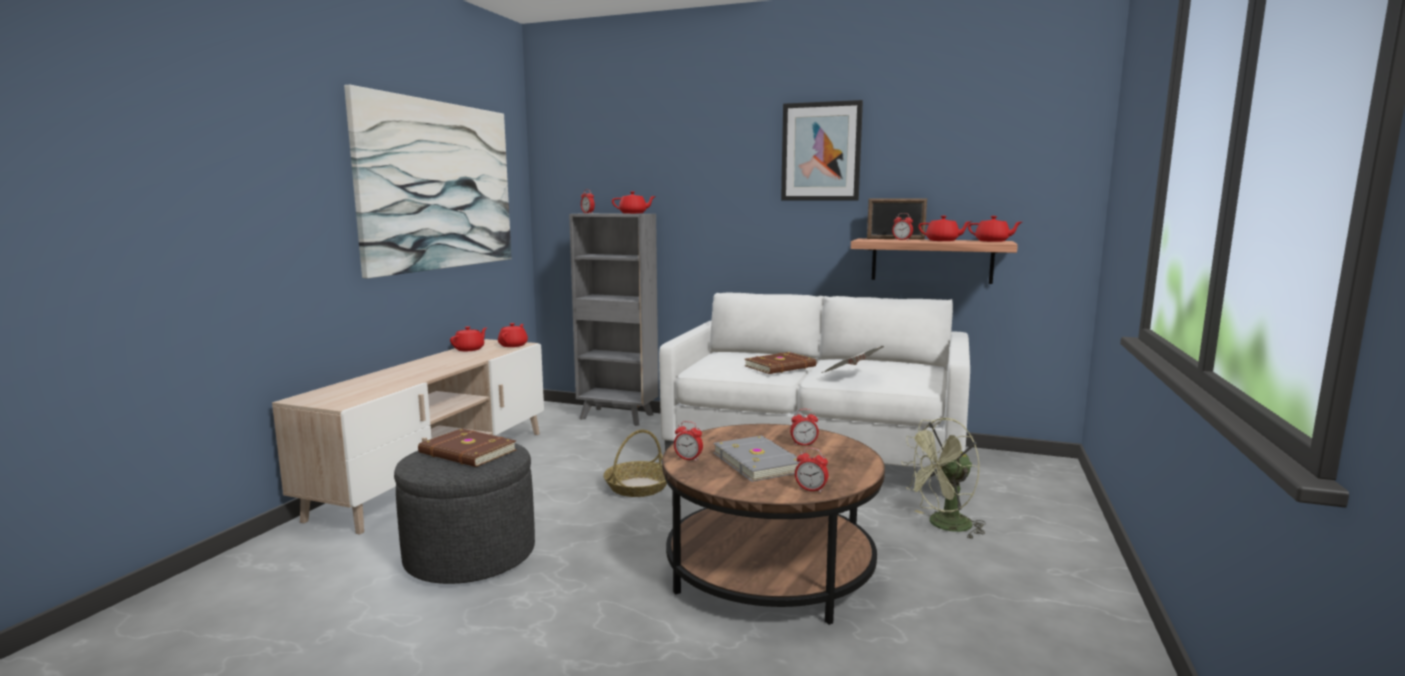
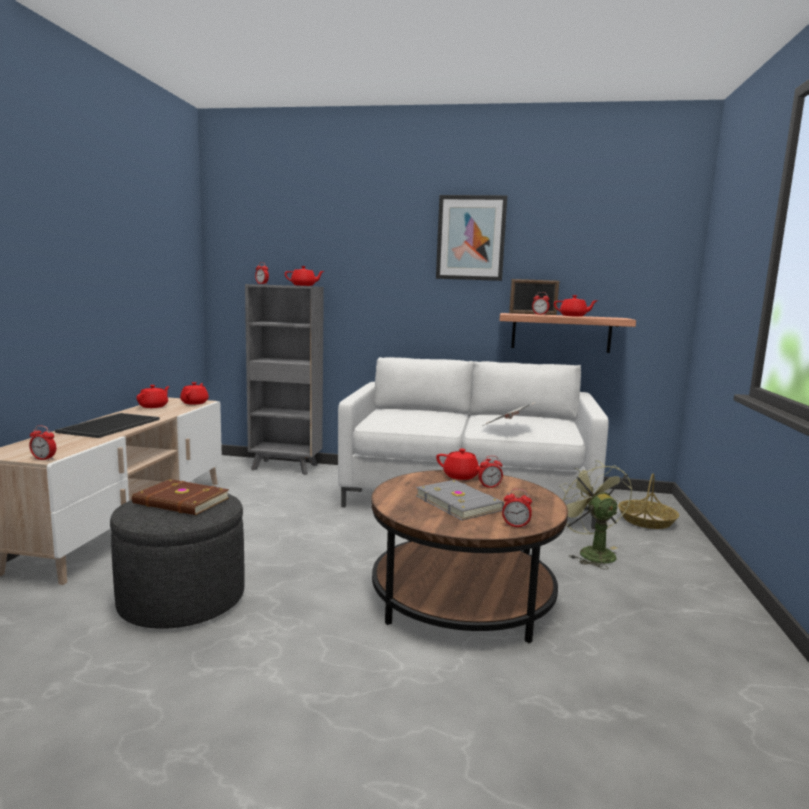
camera: 10 degrees left, 0 degrees up
(416, 370) = (109, 425): none -> tray
(438, 186) = (125, 252): picture -> none
(638, 486) = (323, 529): basket -> basket (646, 520)
(688, 459) = (396, 502): alarm clock -> alarm clock (44, 459)
(781, 366) = (443, 421): brown book -> none
(943, 526) = (591, 552): green fan -> green fan turned 105 degrees clockwise
(992, 241) = (613, 317): red teapot -> red teapot (461, 476)

